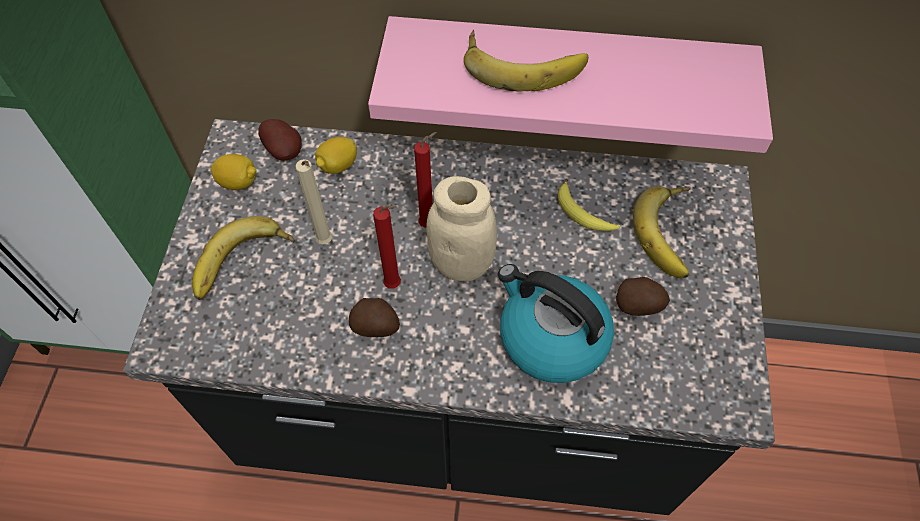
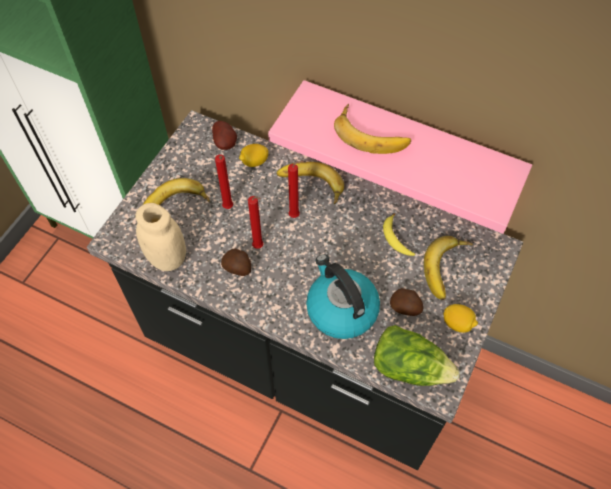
camera: 20 degrees right, 0 degrees up
(238, 182) = (190, 155): lemon -> lemon (457, 323)
(326, 243) = (228, 208): beige candle -> red candle
(432, 177) = (310, 186): none -> banana
(461, 264) = (305, 246): beige jar -> beige jar (167, 258)
(682, 388) = (409, 366): none -> lettuce

